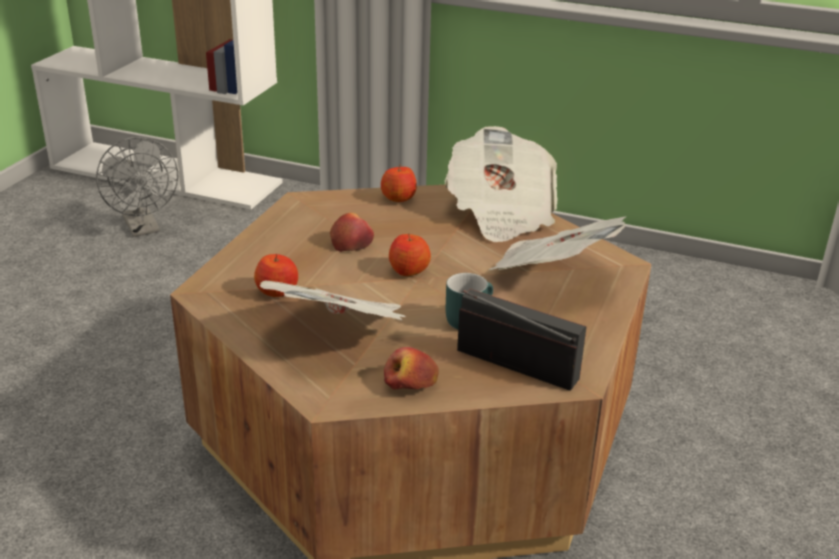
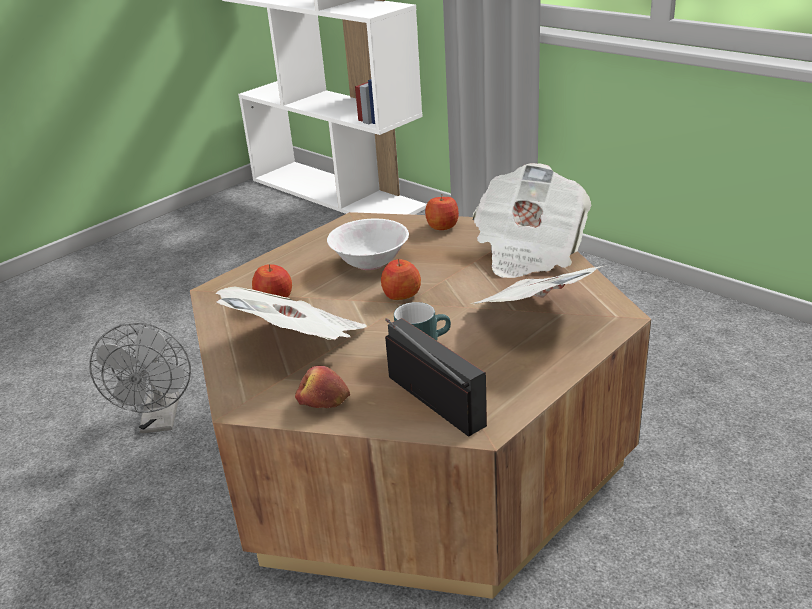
camera: 25 degrees right, 0 degrees up
(144, 228) = (293, 236): grey fan -> grey fan (160, 421)
(351, 242) = (370, 262): apple -> white bowl

